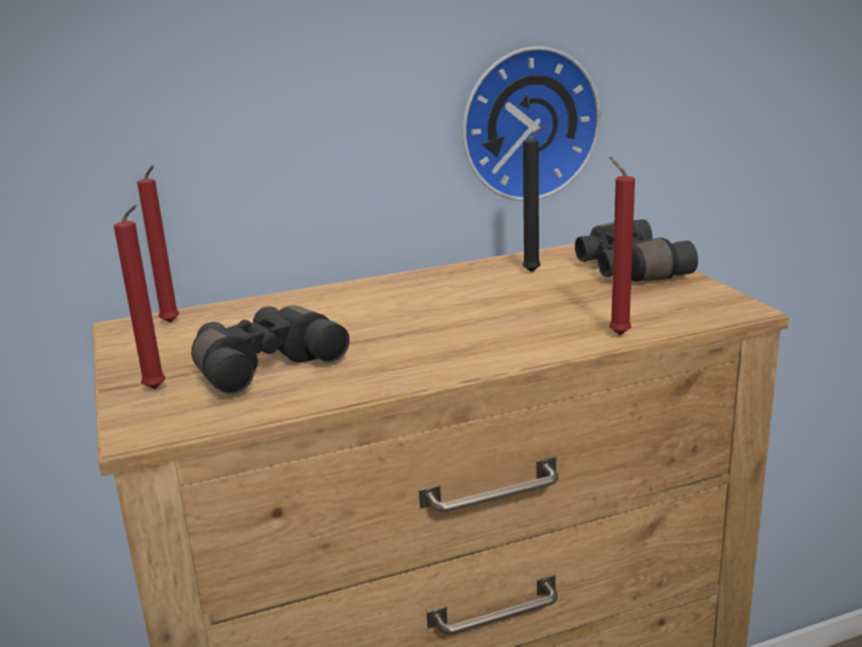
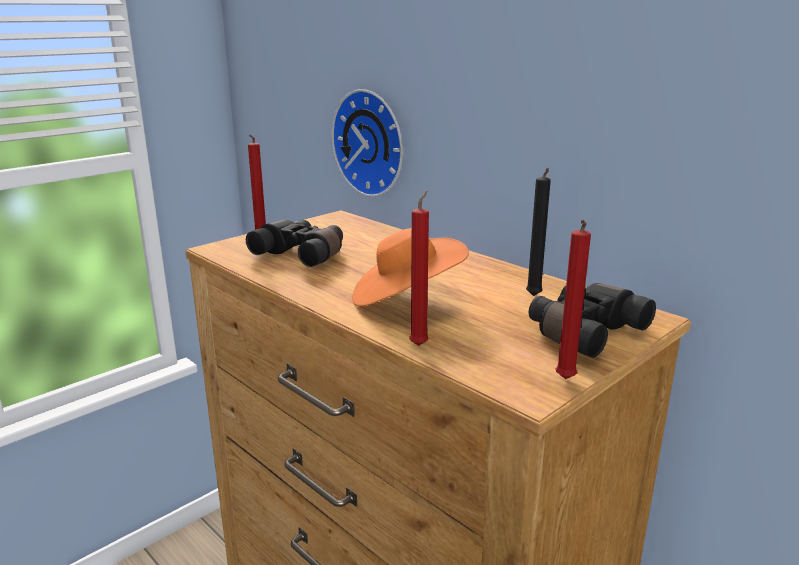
camera: 65 degrees right, 0 degrees up
(172, 323) = (348, 223): red candle -> red candle (564, 380)
(489, 325) = (405, 298): none -> orange hat
(527, 123) = (620, 172): wall clock -> wall clock (372, 143)

